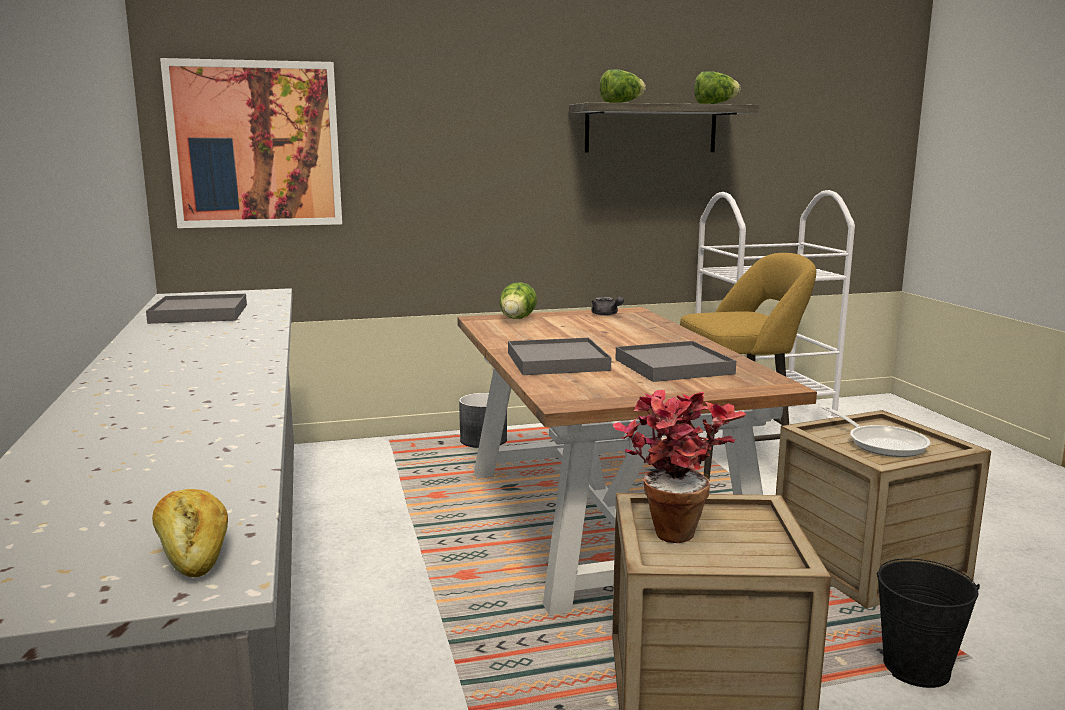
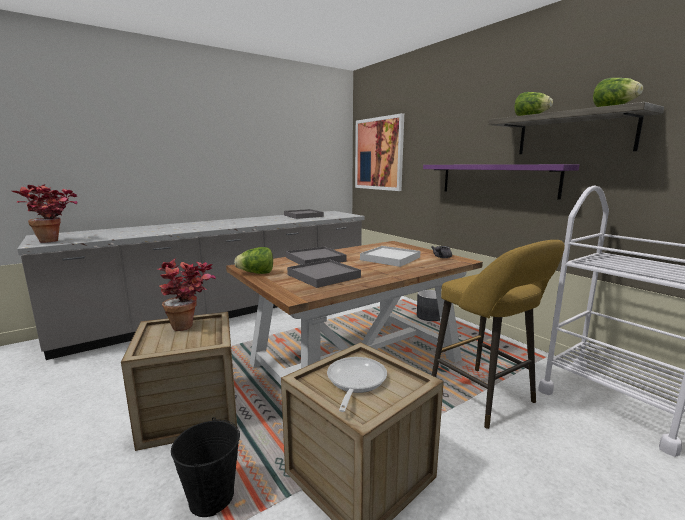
camera: 70 degrees right, 0 degrees up
(194, 549) = (55, 241): bread -> potted plant
(517, 319) = (400, 247): lettuce -> lettuce (256, 273)
(552, 190) = (496, 179): none -> purple shelf
(591, 332) = (390, 258): none -> white tray
(882, 443) = (355, 382): frying pan -> frying pan turned 150 degrees clockwise

